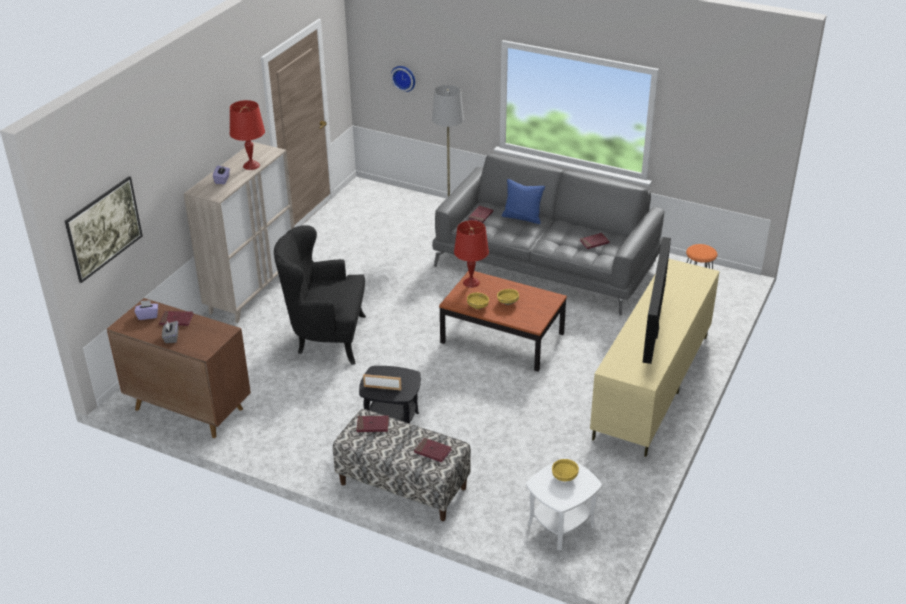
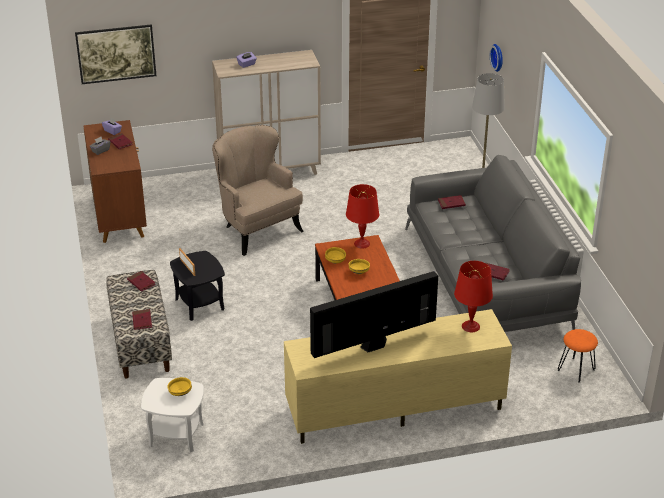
camera: 50 degrees right, 0 degrees up
(251, 166) = (279, 65): red table lamp -> red table lamp (470, 326)
(326, 338) = (257, 229): black armchair -> beige armchair
(522, 217) = (479, 223): blue pillow -> none

